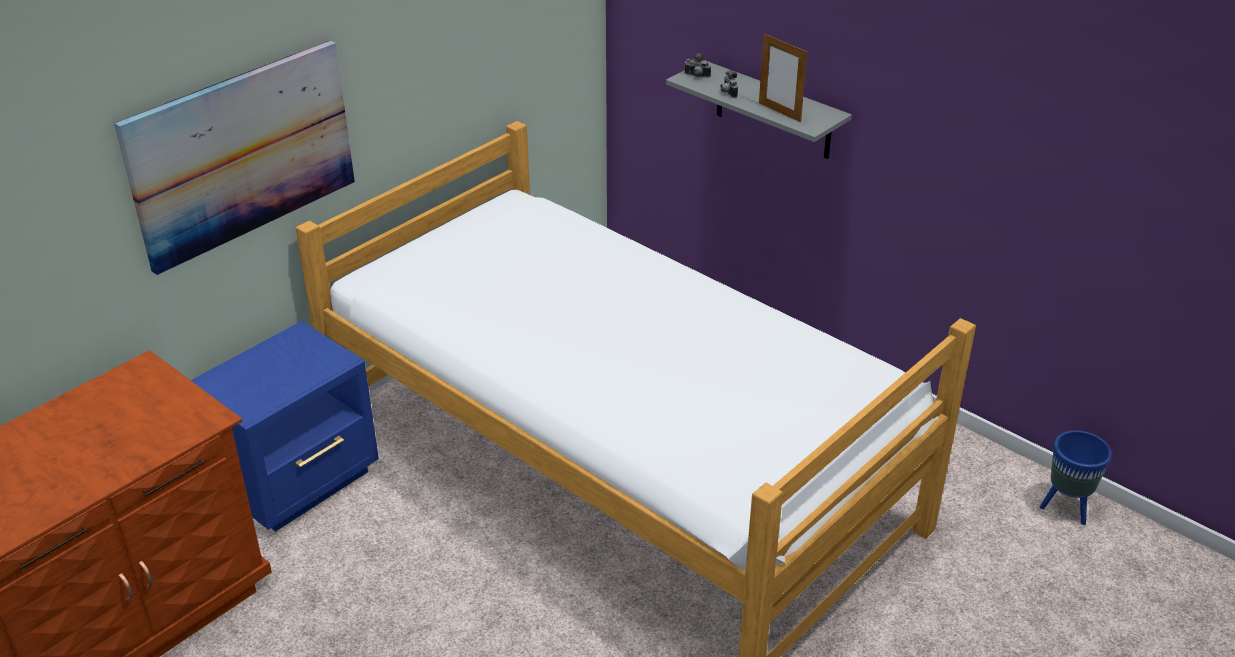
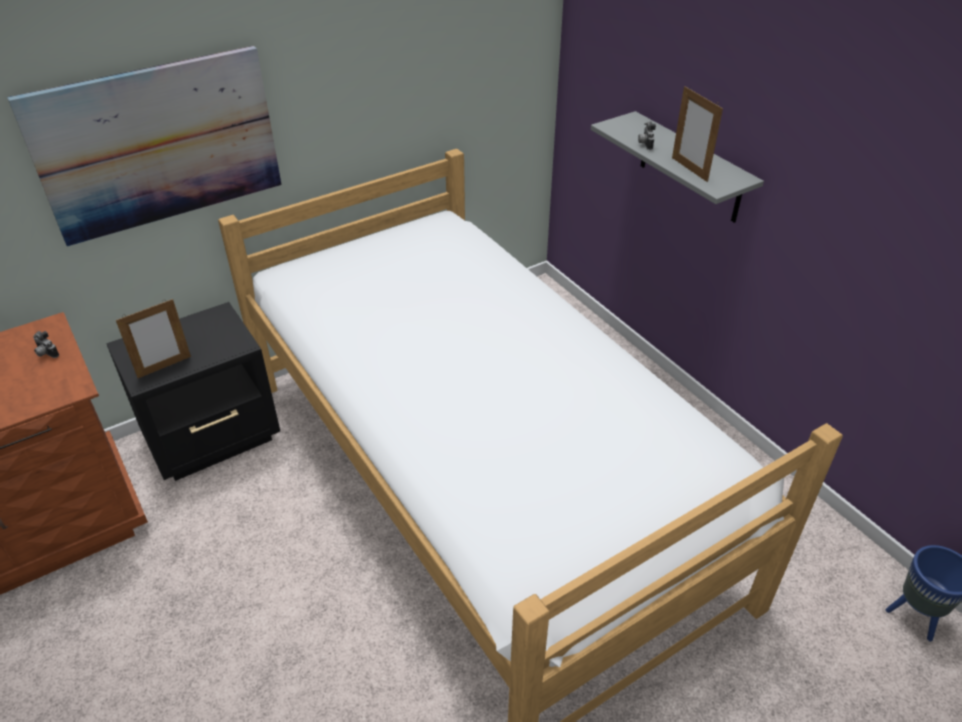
camera: 15 degrees right, 5 degrees up
(266, 395) = (164, 367): none -> picture frame
(300, 481) = (215, 438): blue nightstand -> black nightstand
(696, 76) = (621, 125): camera -> camera (46, 354)

